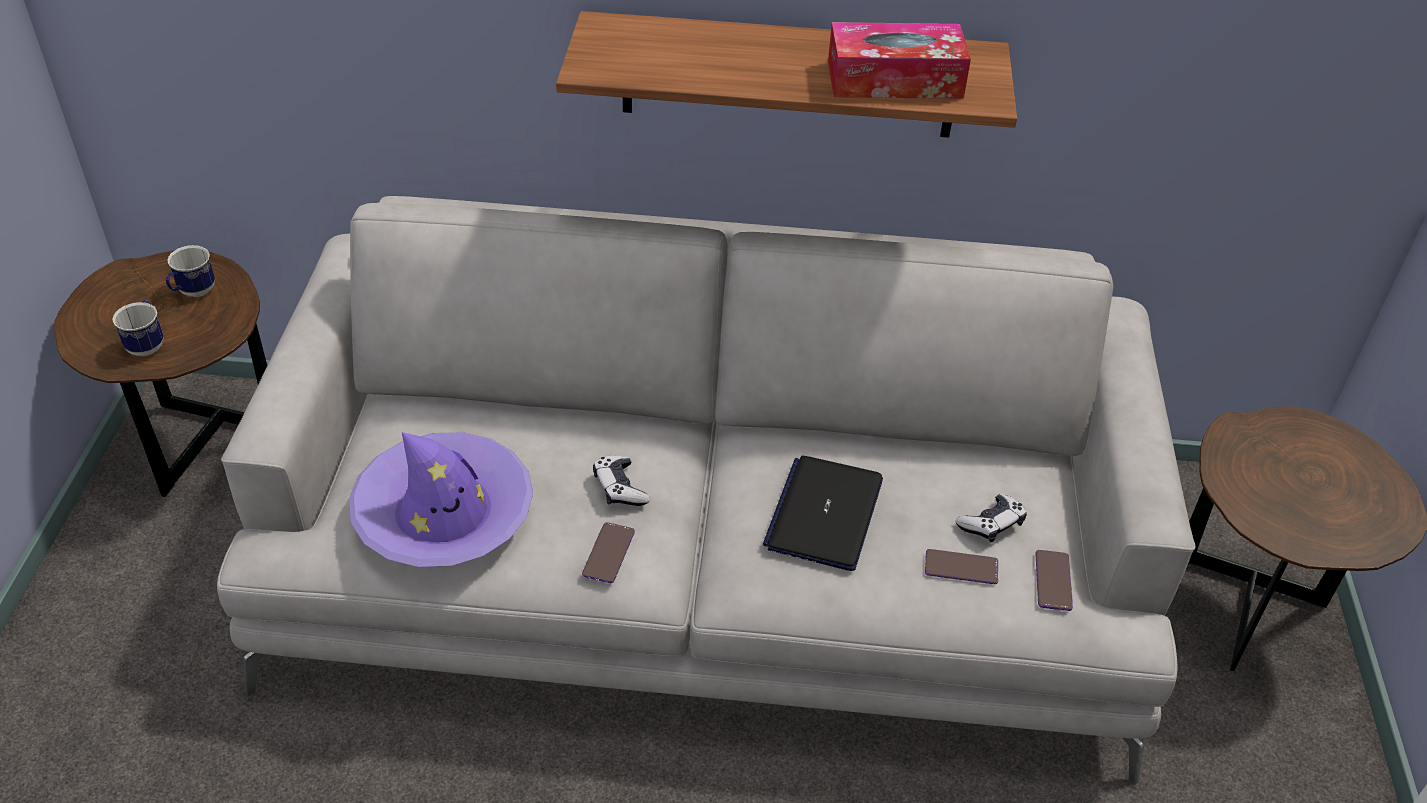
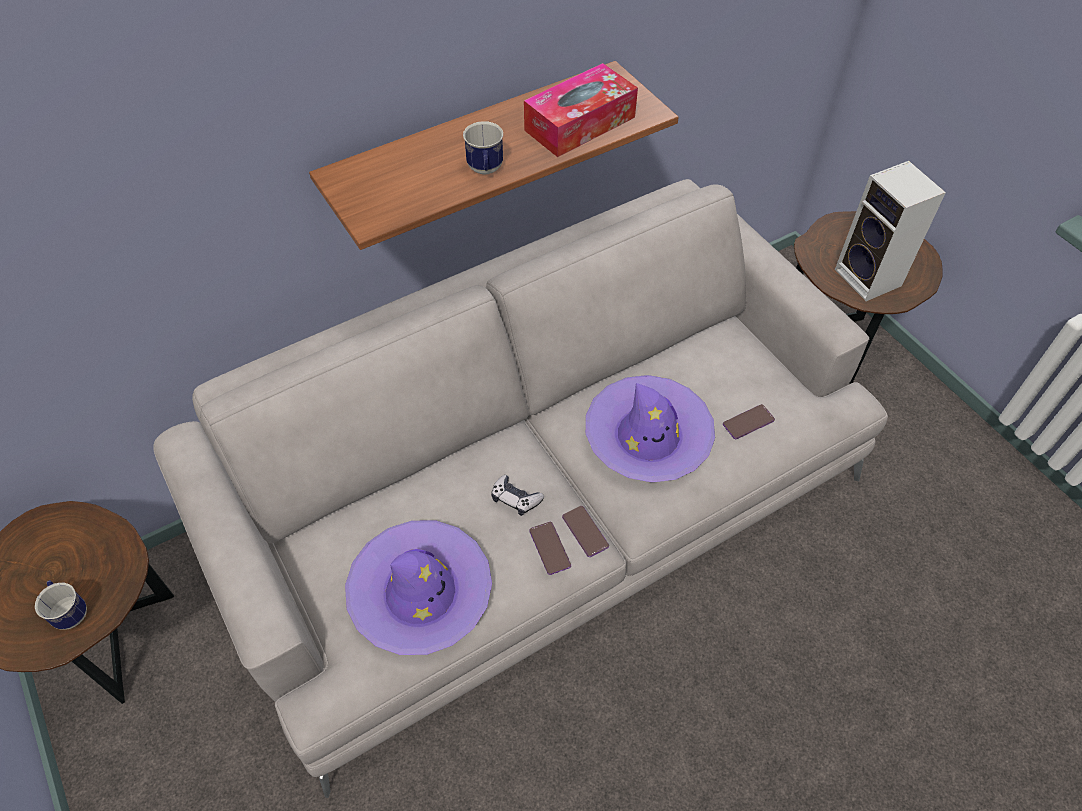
camera: 35 degrees left, 10 degrees up
(193, 293) = (66, 547): mug -> mug (485, 171)
(824, 514) = (648, 436): laptop -> purple hat
(991, 524) = (739, 384): game controller -> none
(1053, 581) = (798, 399): phone -> phone (585, 531)
(1288, 505) = (870, 279): none -> speaker

